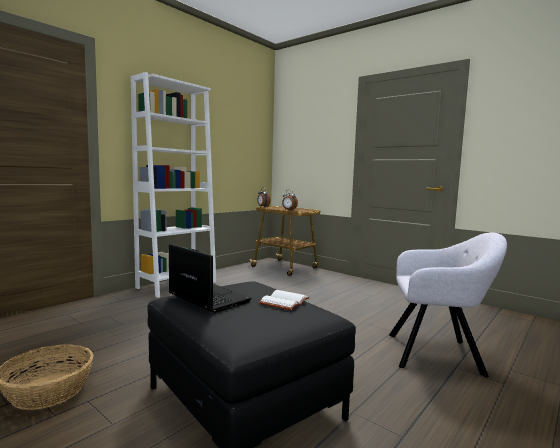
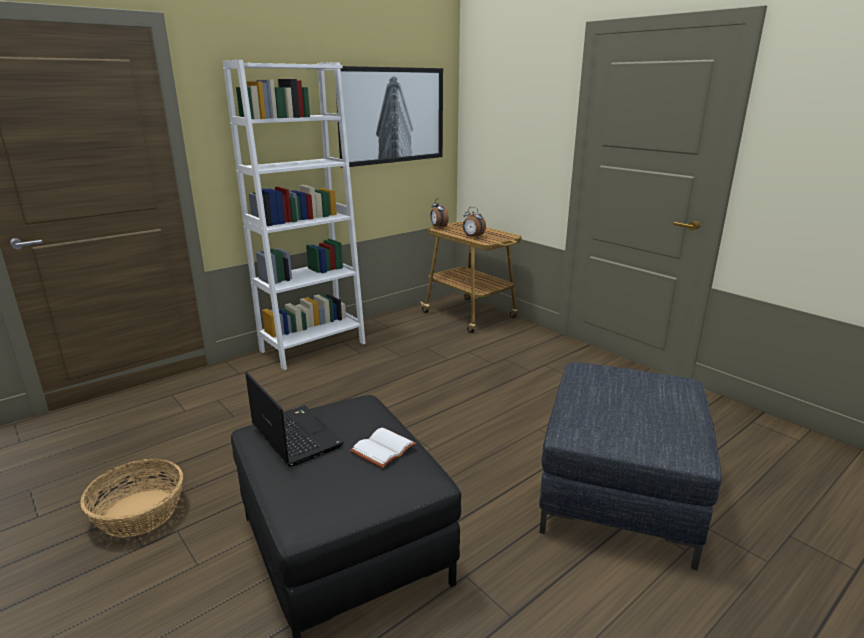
camera: 10 degrees right, 15 degrees up
(234, 132) = (391, 115): none -> picture
(438, 354) = (619, 493): grey armchair -> grey ottoman

